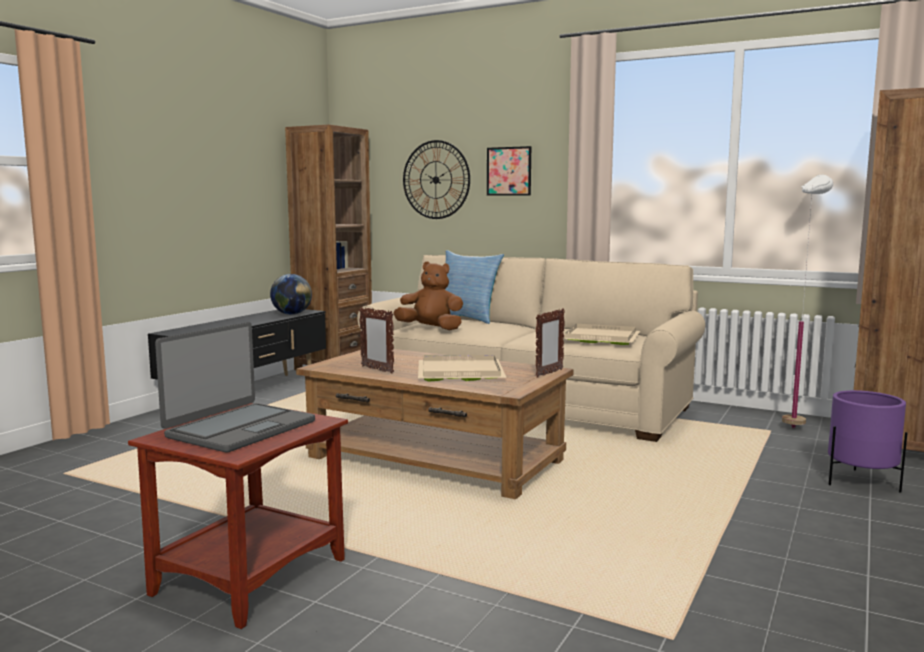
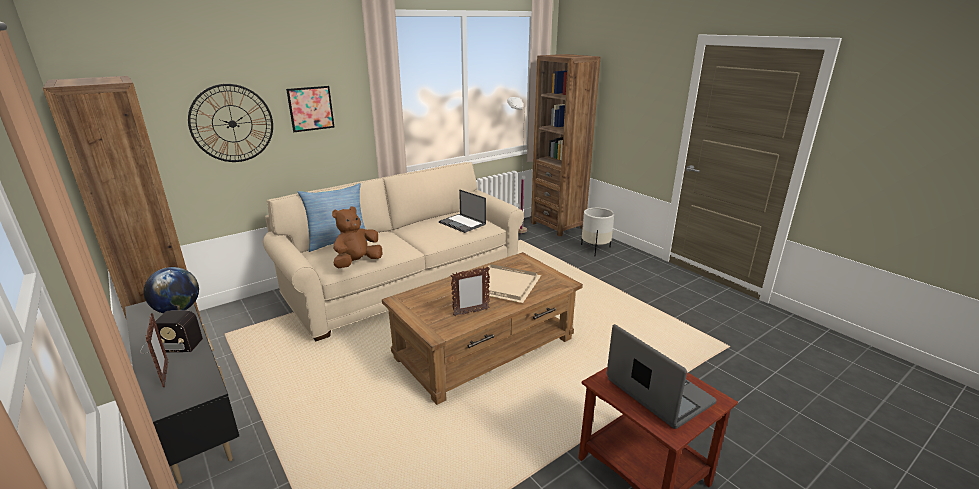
camera: 65 degrees left, 15 degrees up
(244, 321) = (170, 344): none -> radio
(549, 373) = (530, 261): picture frame -> picture frame (165, 374)
(602, 338) = (463, 223): beige tray -> laptop
(861, 482) = (595, 249): purple planter -> white planter

